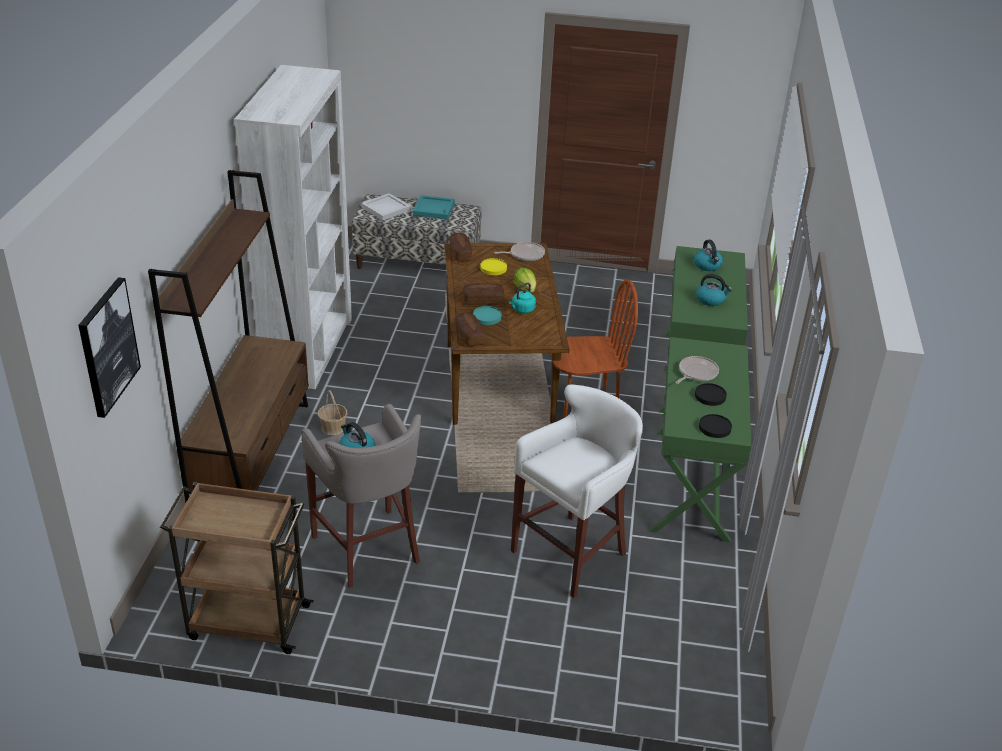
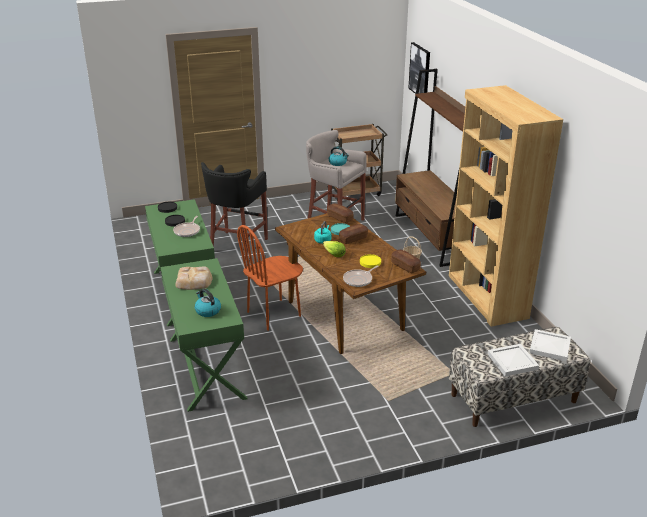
camera: 155 degrees right, 5 degrees down
(308, 349) = (486, 296): white bookcase -> brown bookcase
(433, 209) = (512, 361): turquoise tray -> white tray
(572, 552) = (237, 246): white stool -> black stool
(711, 300) = (194, 281): kettle -> bread

